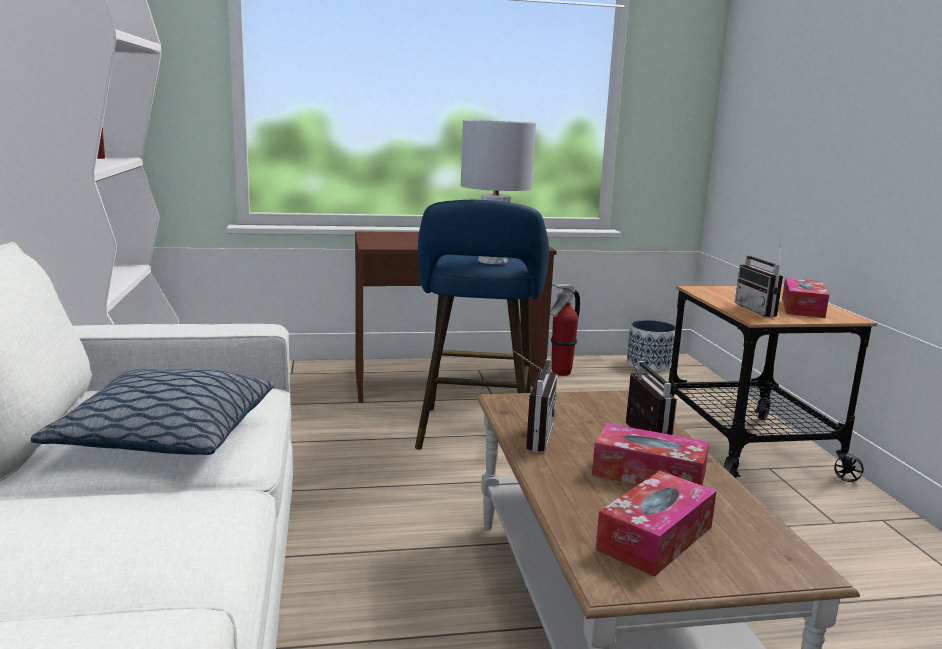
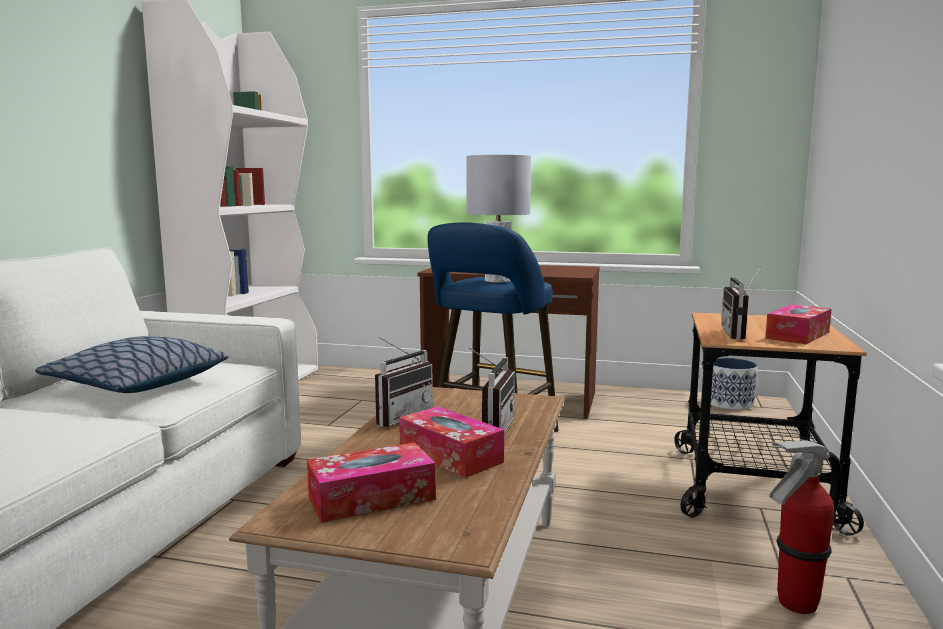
camera: 25 degrees right, 5 degrees down
(560, 373) = (627, 401): fire extinguisher -> fire extinguisher (796, 604)

